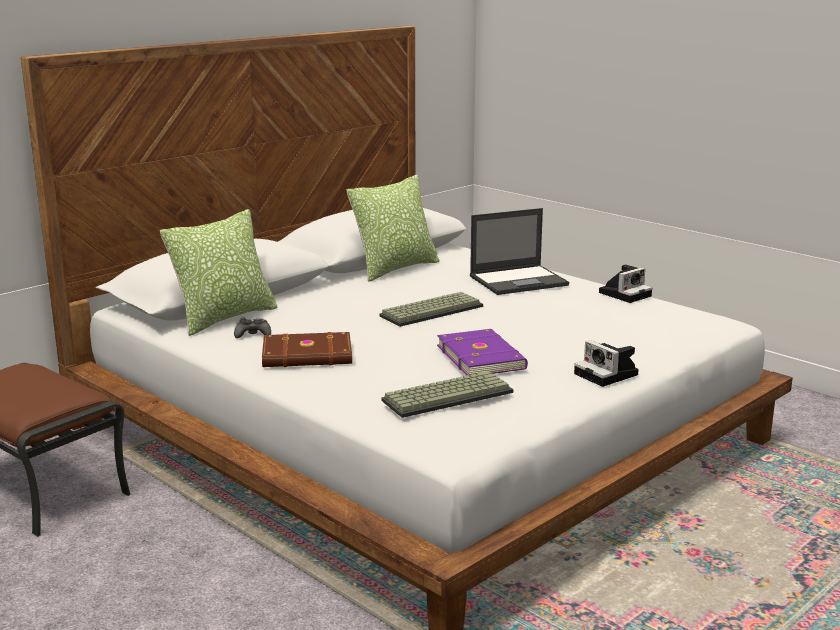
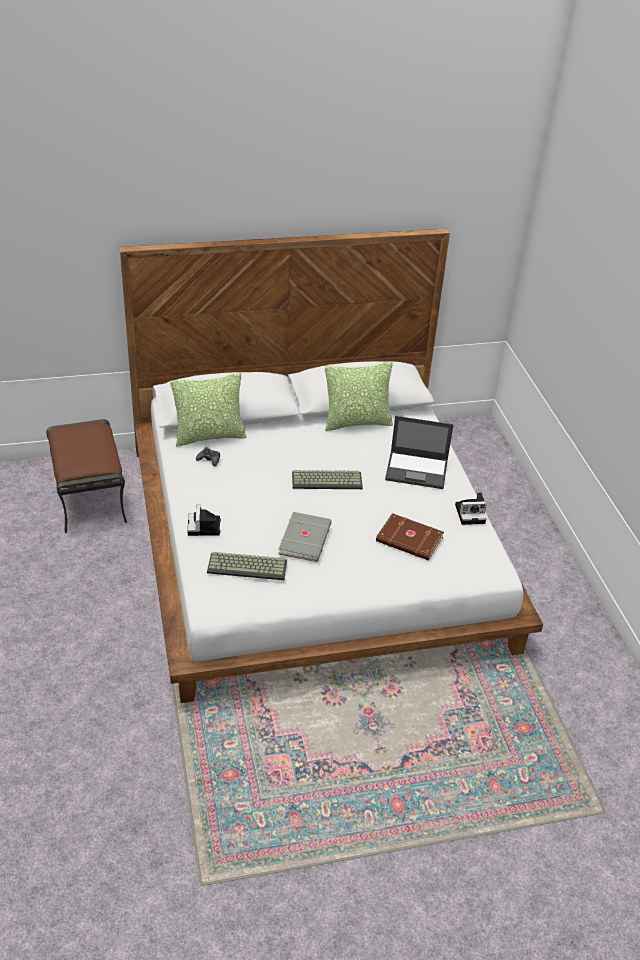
camera: 30 degrees right, 20 degrees up
(308, 355) = (217, 494): brown book -> brown book (409, 540)
(482, 357) = (306, 539): purple book -> grey book
(608, 375) = (360, 588): camera -> camera (204, 528)

